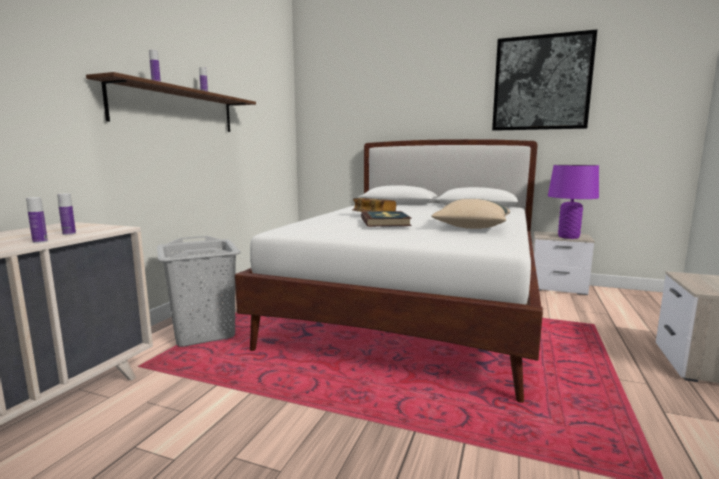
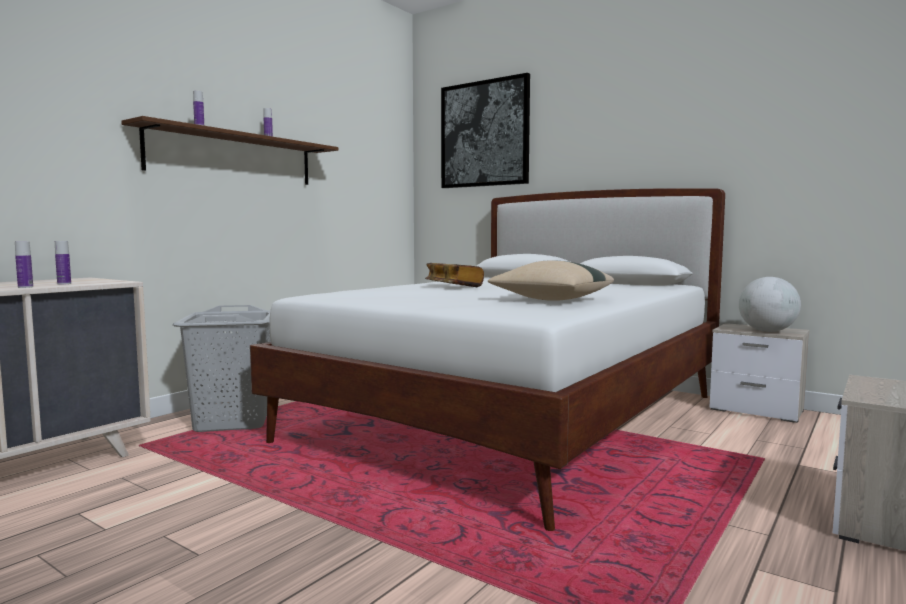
camera: 15 degrees right, 5 degrees down
(385, 222) = (447, 291): book -> none
(541, 83) = (729, 106): picture -> picture (484, 134)
(568, 237) = (767, 331): purple table lamp -> globe

